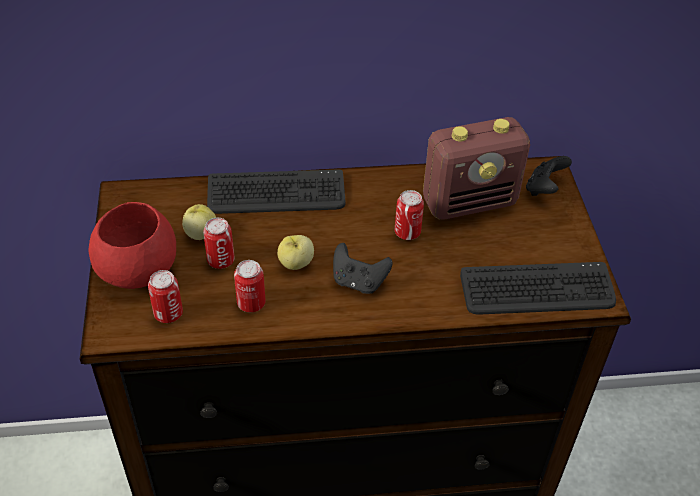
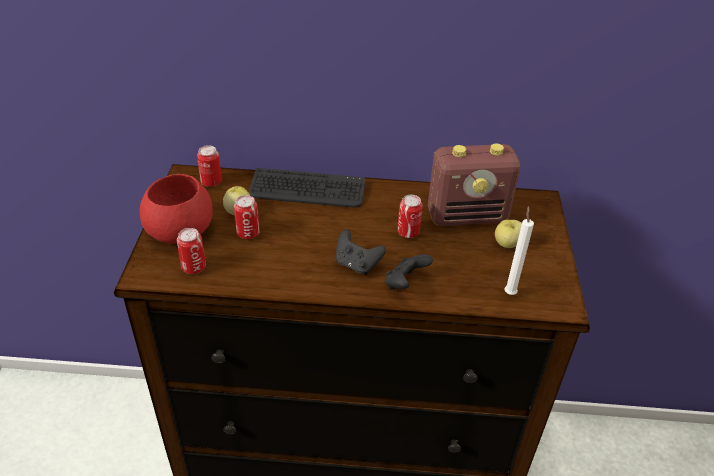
camera: 10 degrees right, 5 degrees down
(251, 303) = (263, 268): can -> can (211, 182)
(296, 264) = (308, 244): apple -> apple (507, 244)
(537, 290) = (509, 292): keyboard -> white candle
(544, 189) = (534, 214): black game controller -> black game controller (405, 283)

